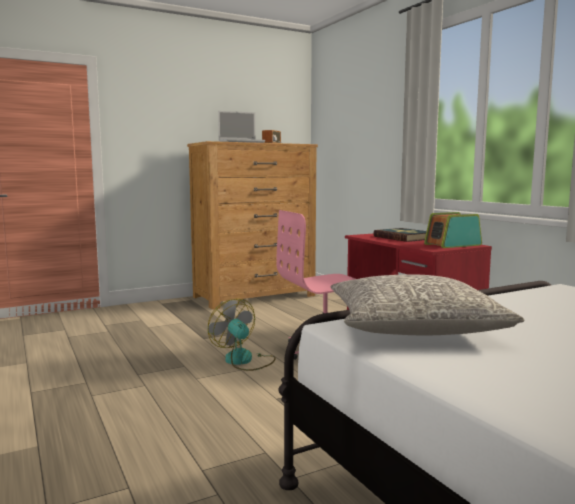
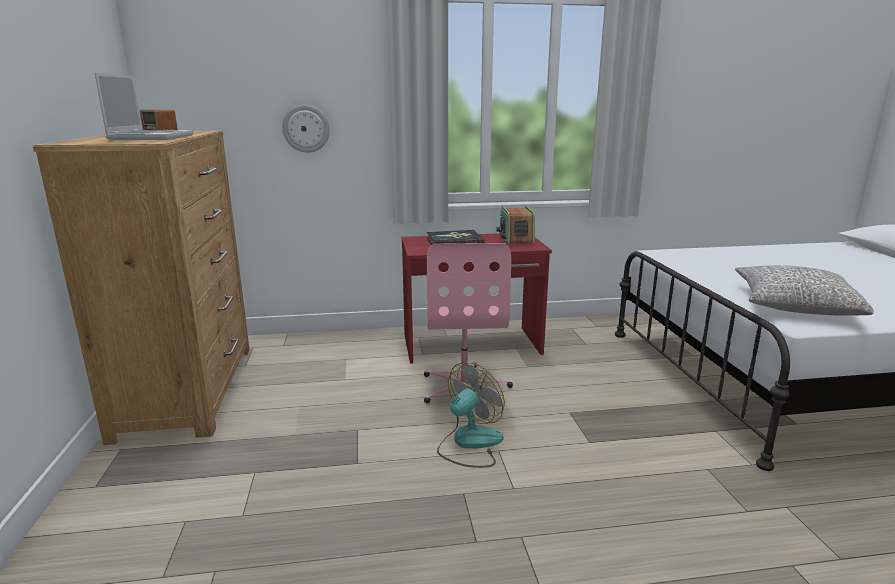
camera: 70 degrees left, 10 degrees up
(244, 360) = (469, 443): fan -> fan turned 150 degrees clockwise
(370, 143) = (306, 128): none -> wall clock

